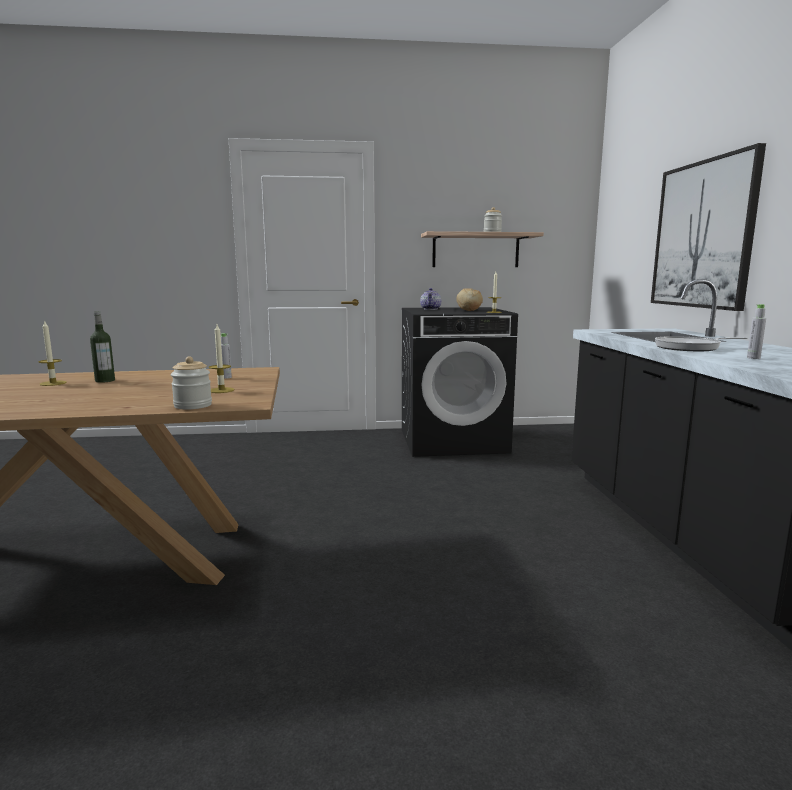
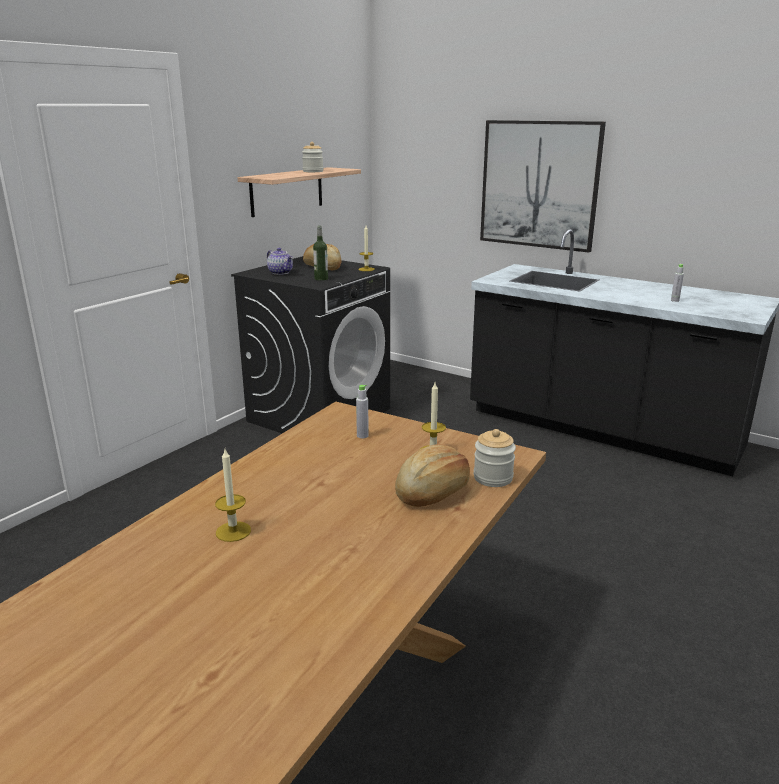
camera: 50 degrees left, 10 degrees up
(105, 380) = (271, 498): bottle -> bottle (321, 279)
(149, 399) = (433, 492): none -> bread
(691, 348) = (617, 295): frying pan -> none

